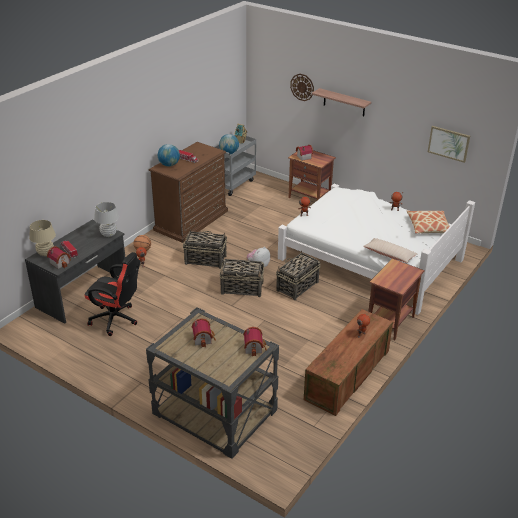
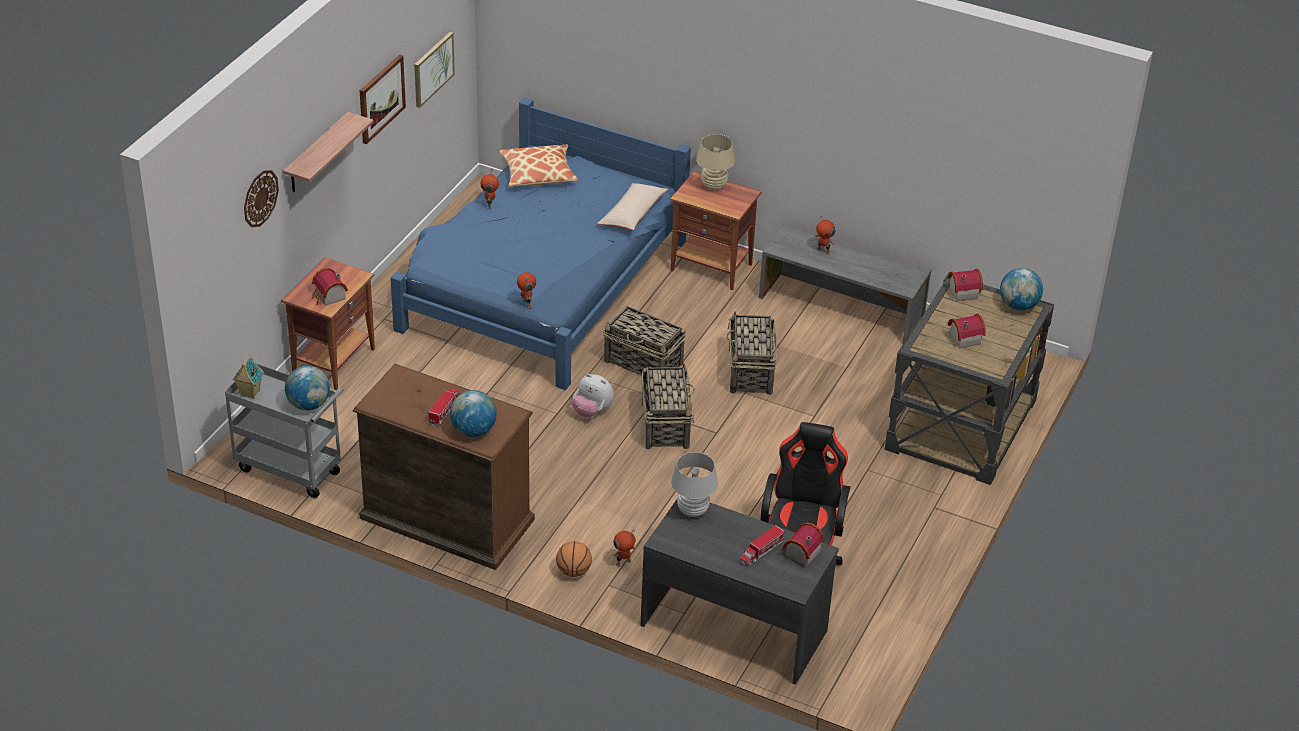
camera: 100 degrees left, 5 degrees up
(45, 253) = (778, 580): beige table lamp -> beige table lamp (714, 186)
(205, 259) = (587, 481): basket -> basket (750, 372)
(232, 372) = (1018, 306): none -> globe
(348, 375) = (843, 306): brown bench -> grey bench
(370, 258) = (541, 285): white bed -> blue bed
(399, 119) = (381, 98): none -> picture

